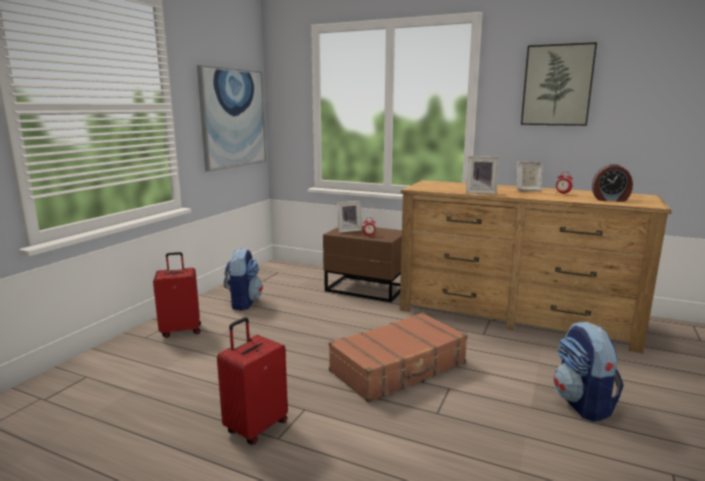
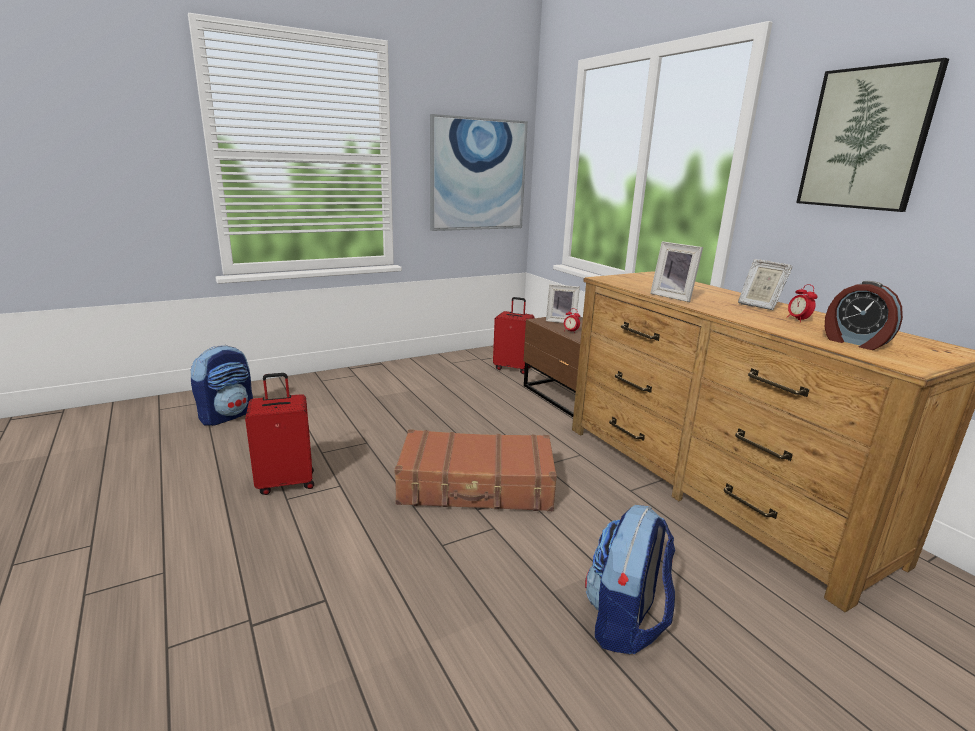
camera: 35 degrees right, 5 degrees up
(181, 330) = (352, 383): red suitcase -> red suitcase (512, 368)
(243, 303) = (433, 375): backpack -> backpack (227, 415)

